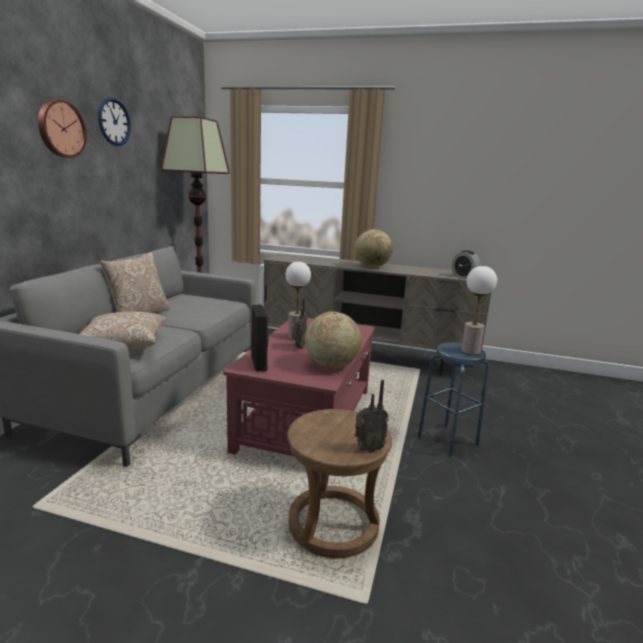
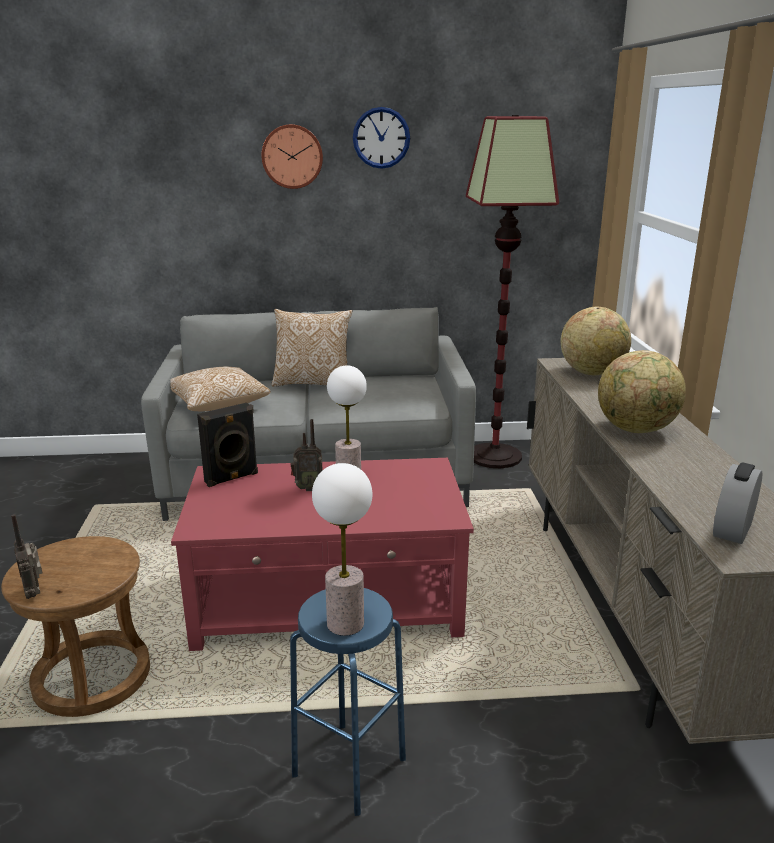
camera: 70 degrees right, 5 degrees up
(331, 365) = (255, 522): globe -> globe (592, 373)

